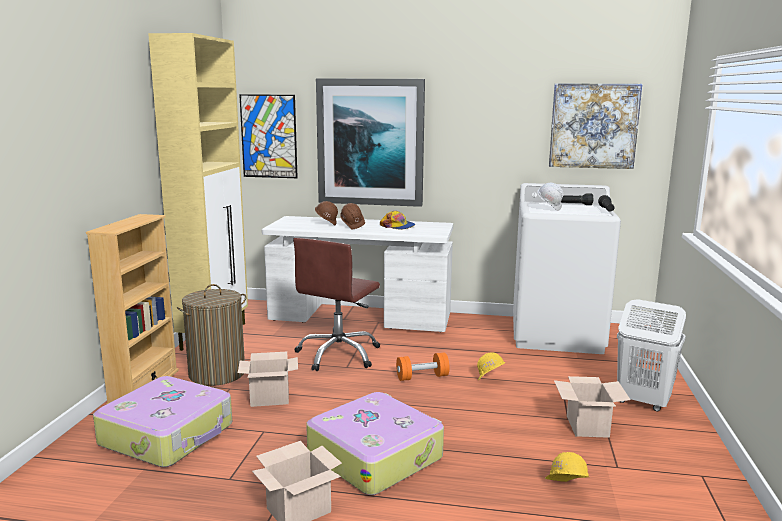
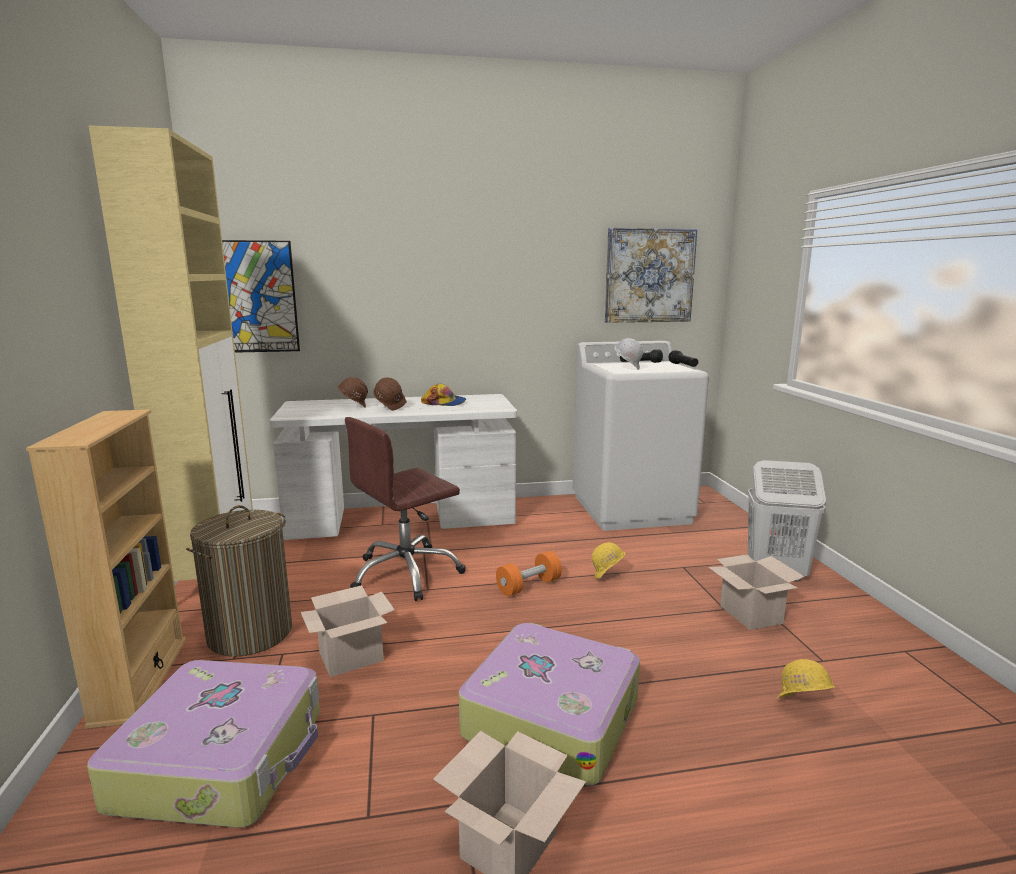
camera: 20 degrees left, 0 degrees up
(339, 354) = (406, 573): brown office chair -> brown office chair turned 45 degrees clockwise
(371, 142) = (396, 301): picture -> none

